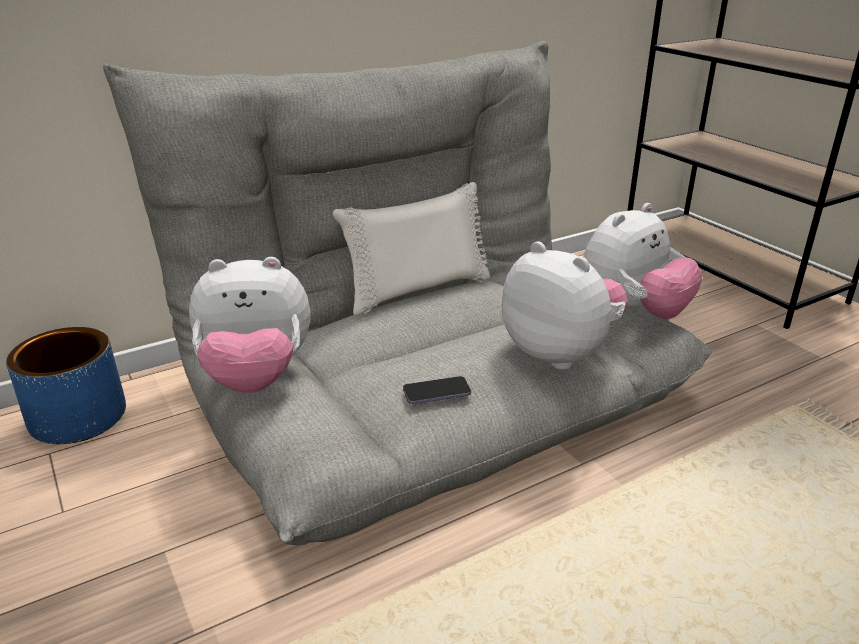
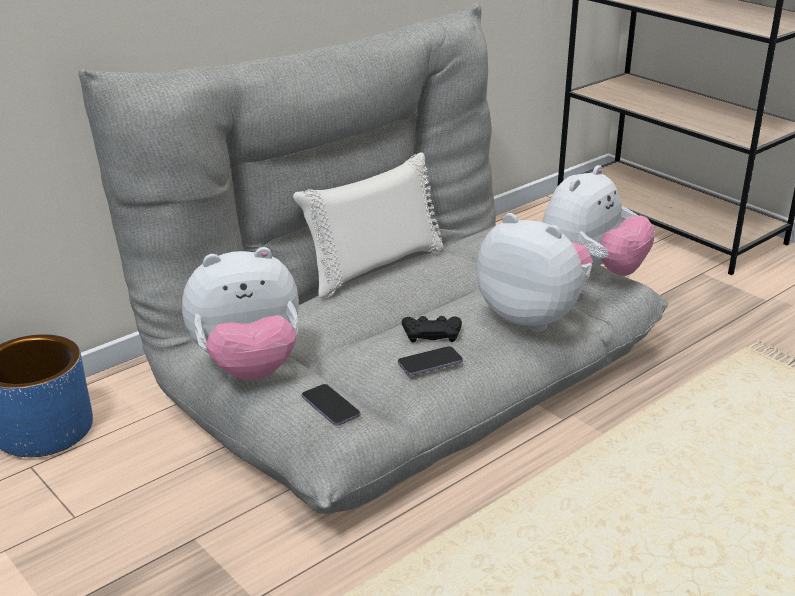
camera: 10 degrees left, 0 degrees up
(316, 429) = (330, 406): none -> phone
(449, 361) = (431, 333): none -> black game controller

